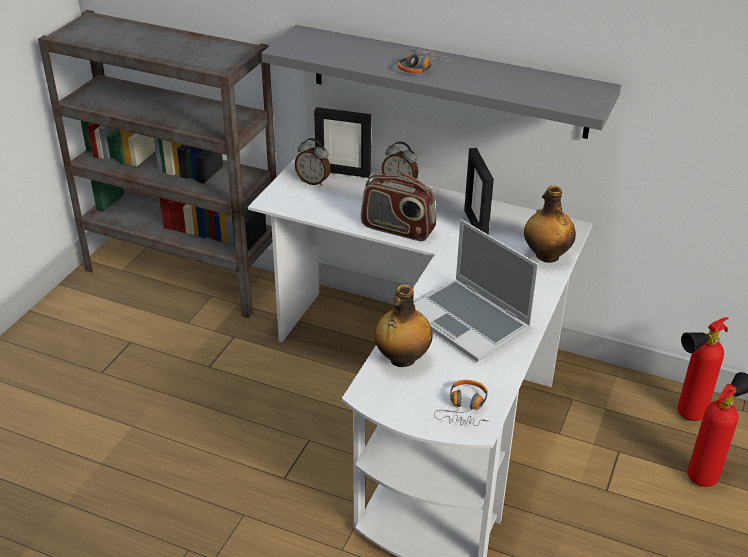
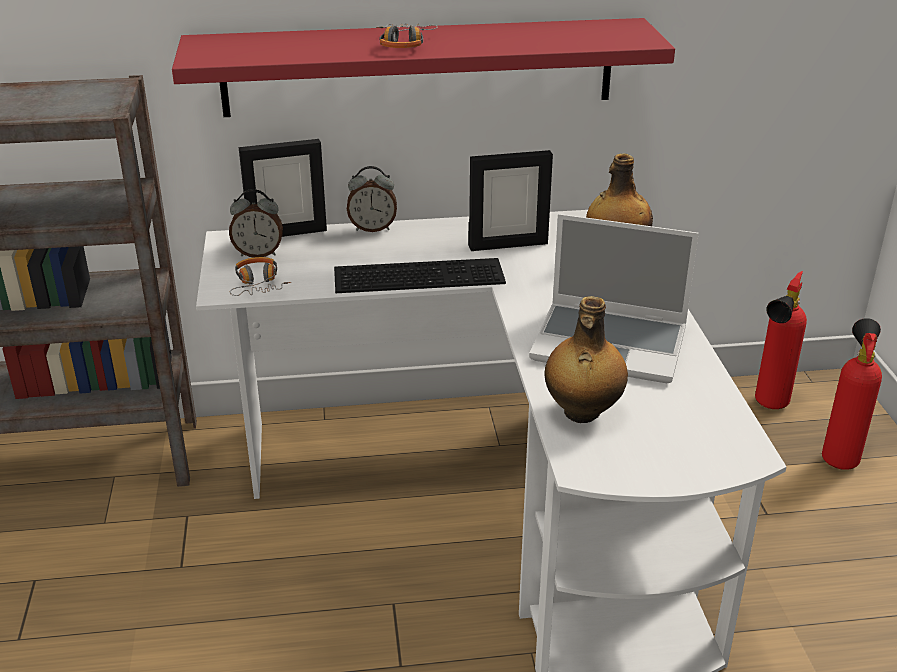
camera: 30 degrees left, 5 degrees down
(397, 229) = (420, 274): radio -> keyboard
(448, 81) = (418, 67): grey shelf -> red shelf
(465, 409) = (713, 439): headphones -> headphones (258, 284)
(477, 225) = (508, 244): picture frame -> picture frame turned 60 degrees counterclockwise

